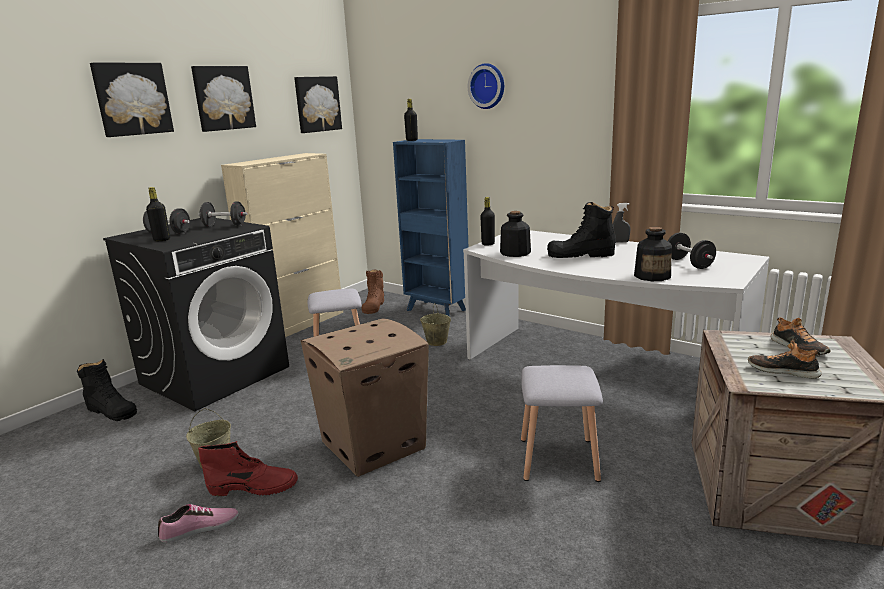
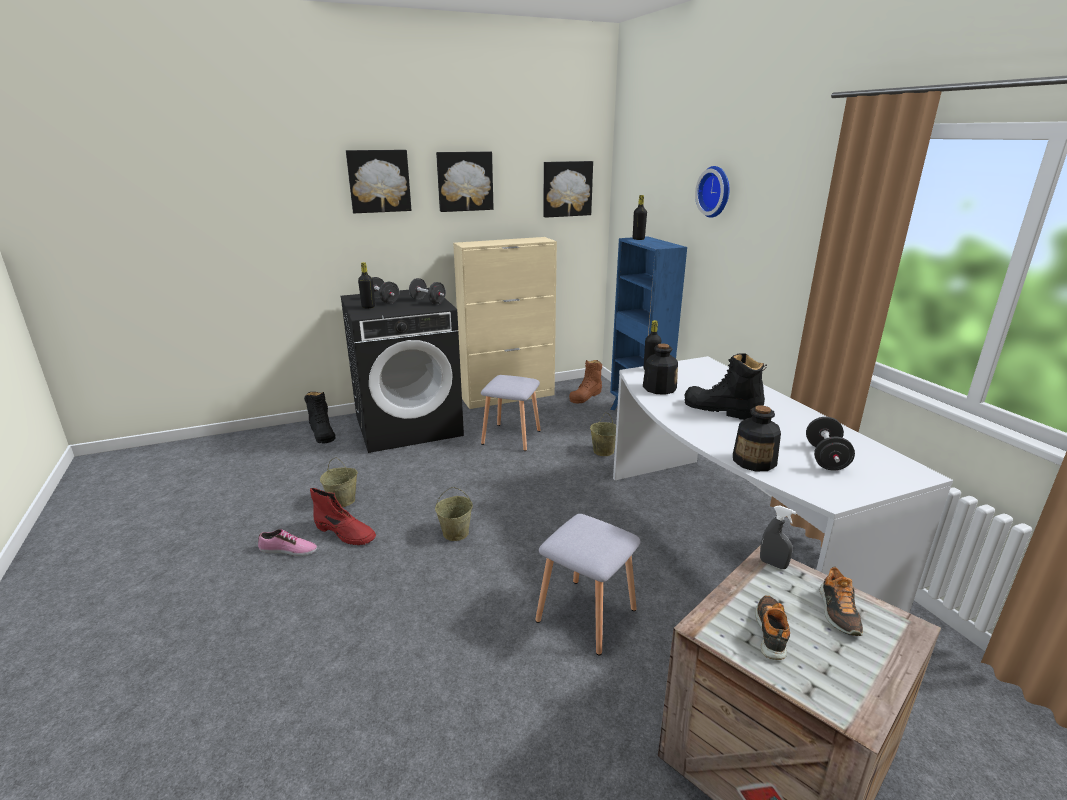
camera: 30 degrees right, 5 degrees up
(374, 444) = (456, 533): cardboard box -> beige bucket
(620, 242) = (793, 404): grey spray bottle -> grey spray bottle (773, 564)
(783, 371) = (771, 632): shoe -> shoe turned 45 degrees clockwise

